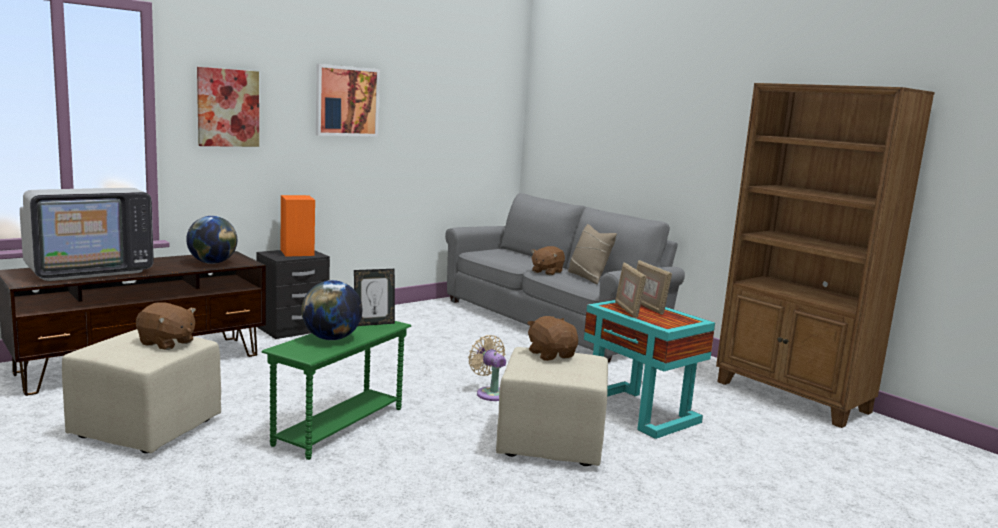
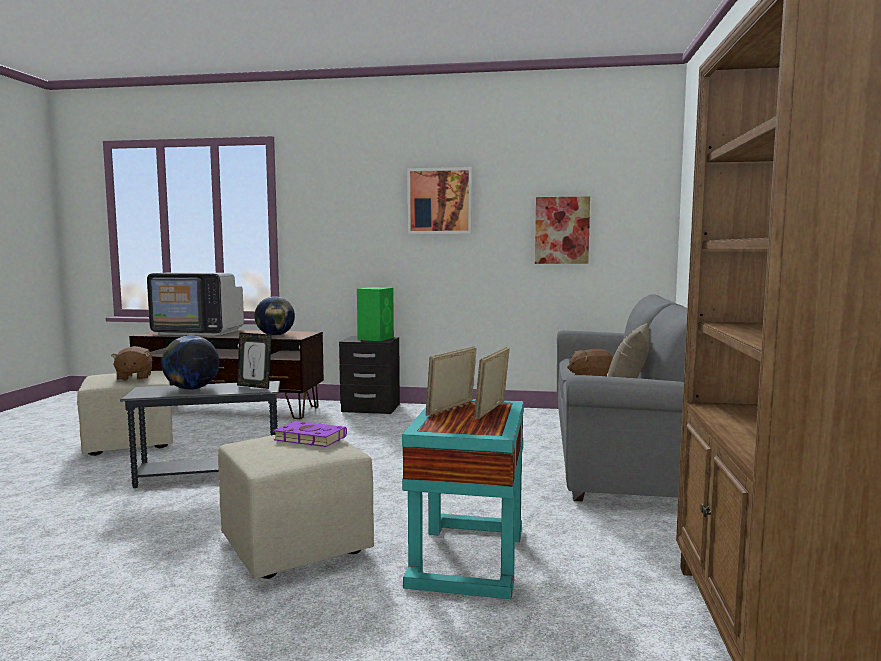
camera: 50 degrees right, 5 degrees down
(228, 108) = (330, 213): picture -> picture (562, 230)
(297, 252) = (376, 338): orange speaker -> green speaker
(339, 426) = (209, 475): green side table -> grey side table
(490, 393) = (374, 489): beige fan -> none
(551, 355) = (308, 438): brown plush toy -> purple book

